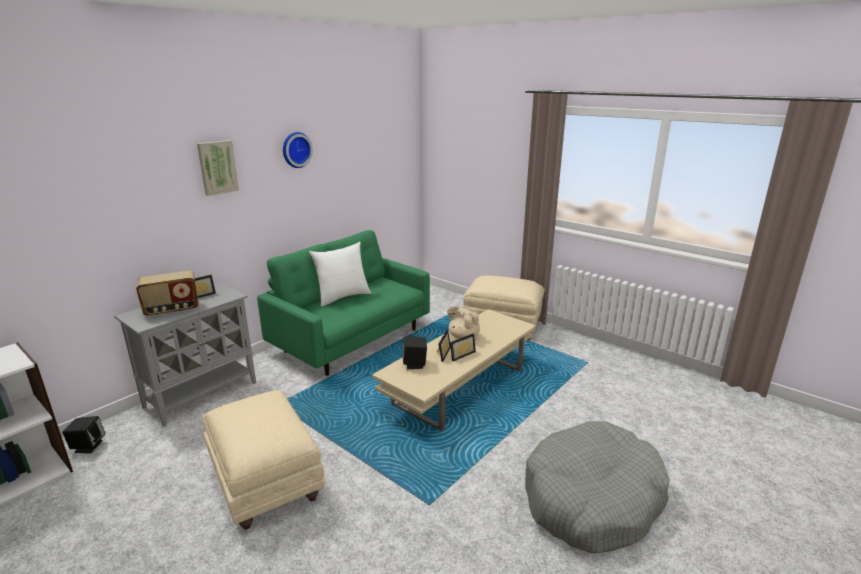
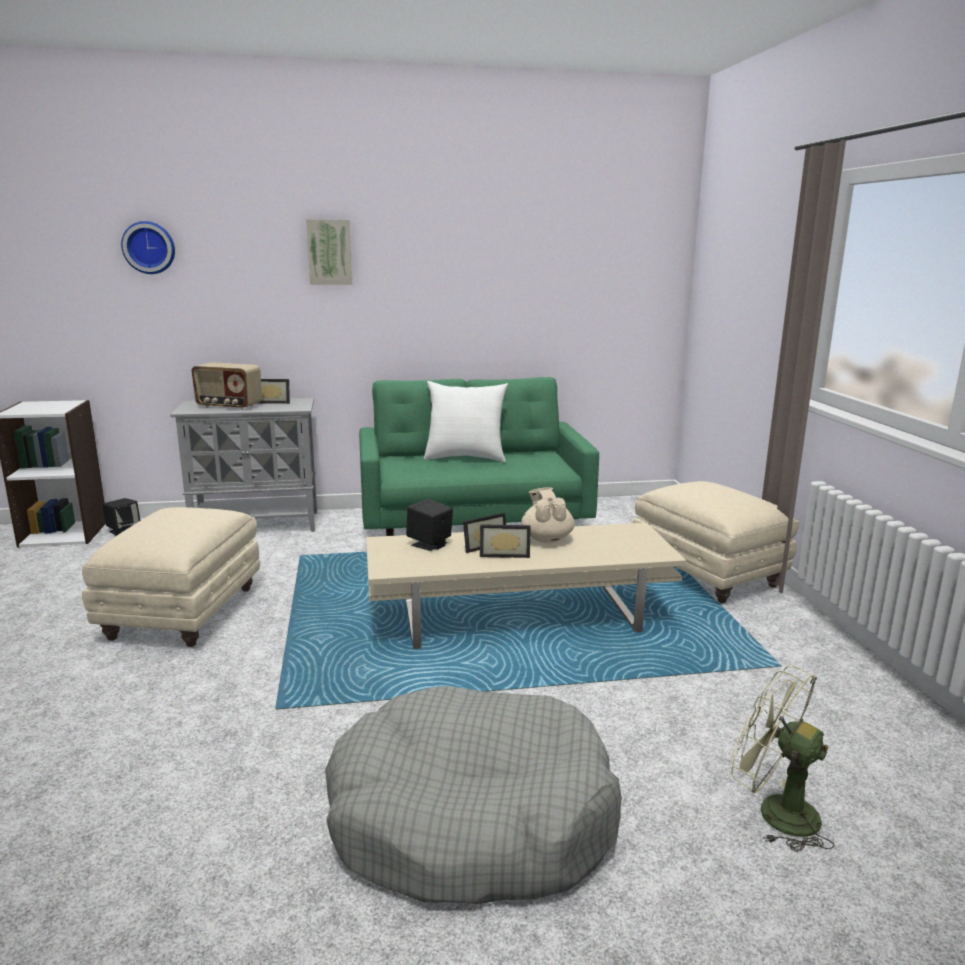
camera: 40 degrees right, 5 degrees down
(295, 149) = (447, 243): wall clock -> wall clock (149, 247)
(666, 428) = (774, 811): none -> green fan

